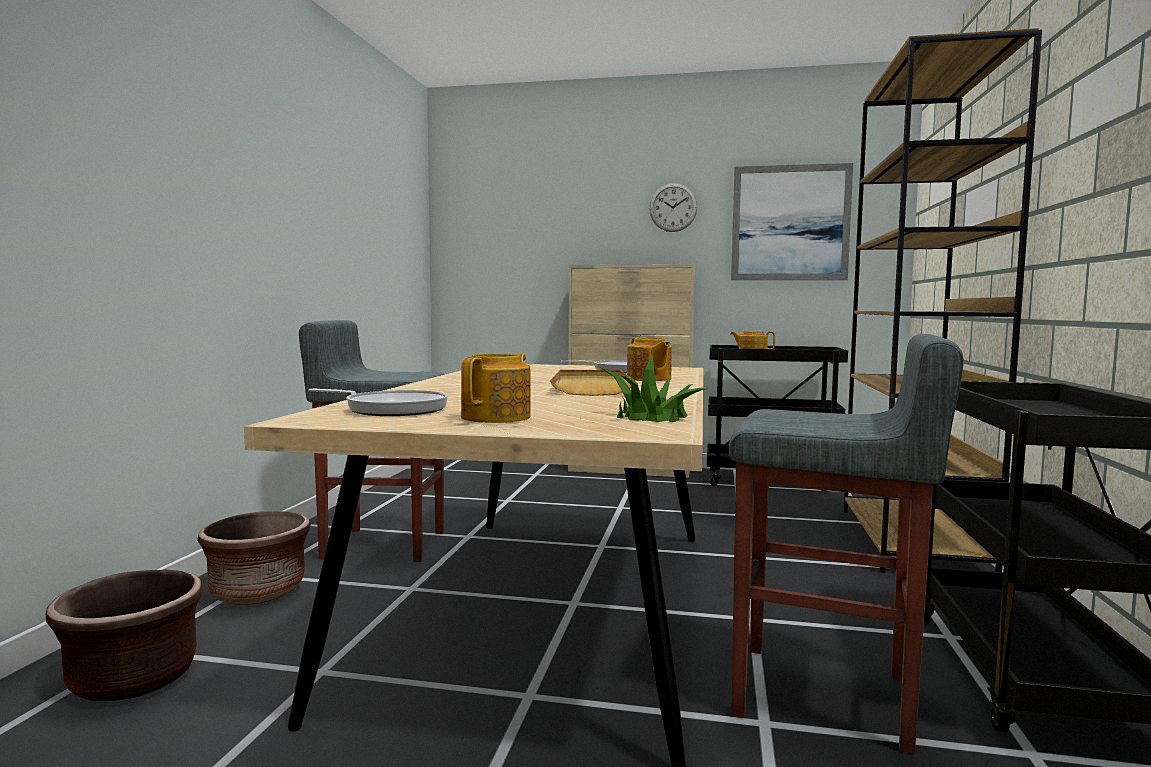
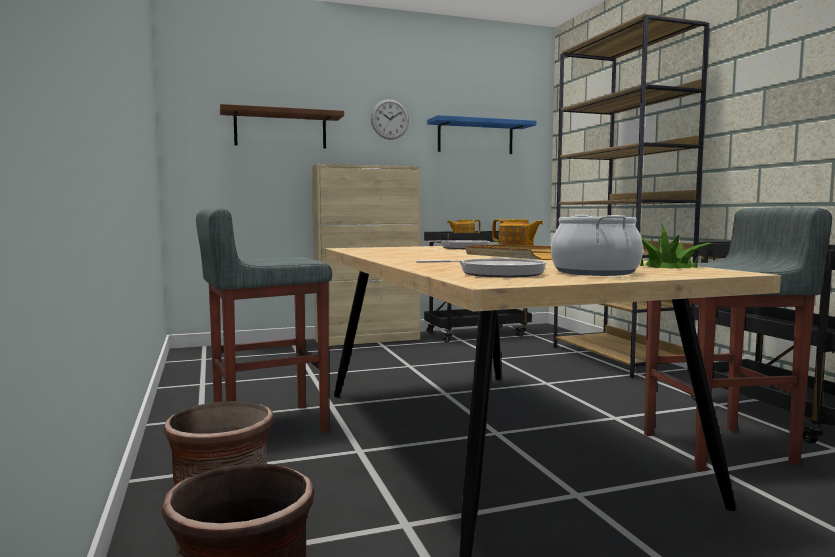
camera: 30 degrees left, 0 degrees up
(497, 417) = (595, 272): teapot -> cooking pot
(546, 228) = (280, 129): none -> brown shelf
(790, 223) = (475, 137): picture -> blue shelf

